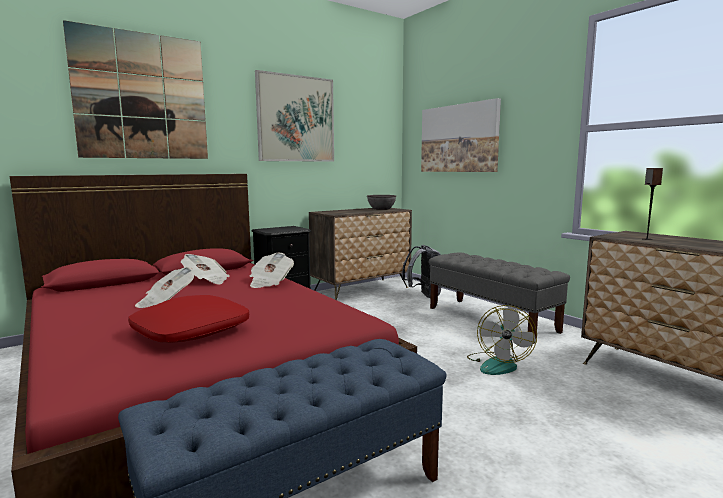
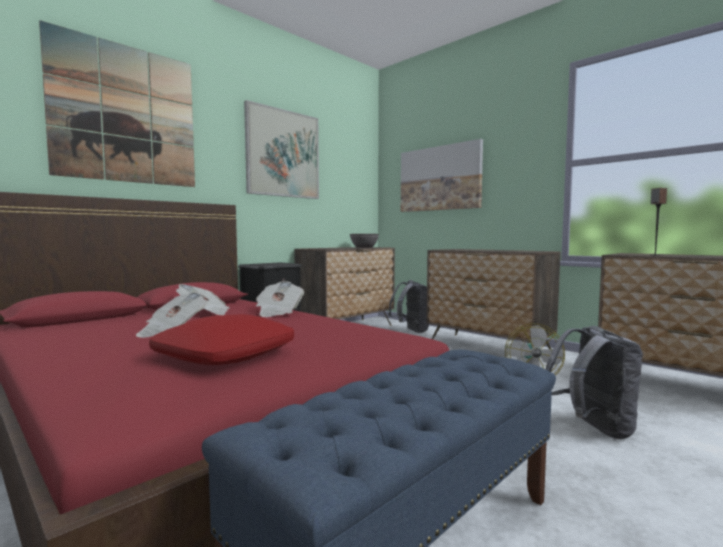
camera: 10 degrees left, 5 degrees down
(491, 319) = (488, 348): grey bench -> dresser
(535, 415) = (593, 428): none -> grey backpack

